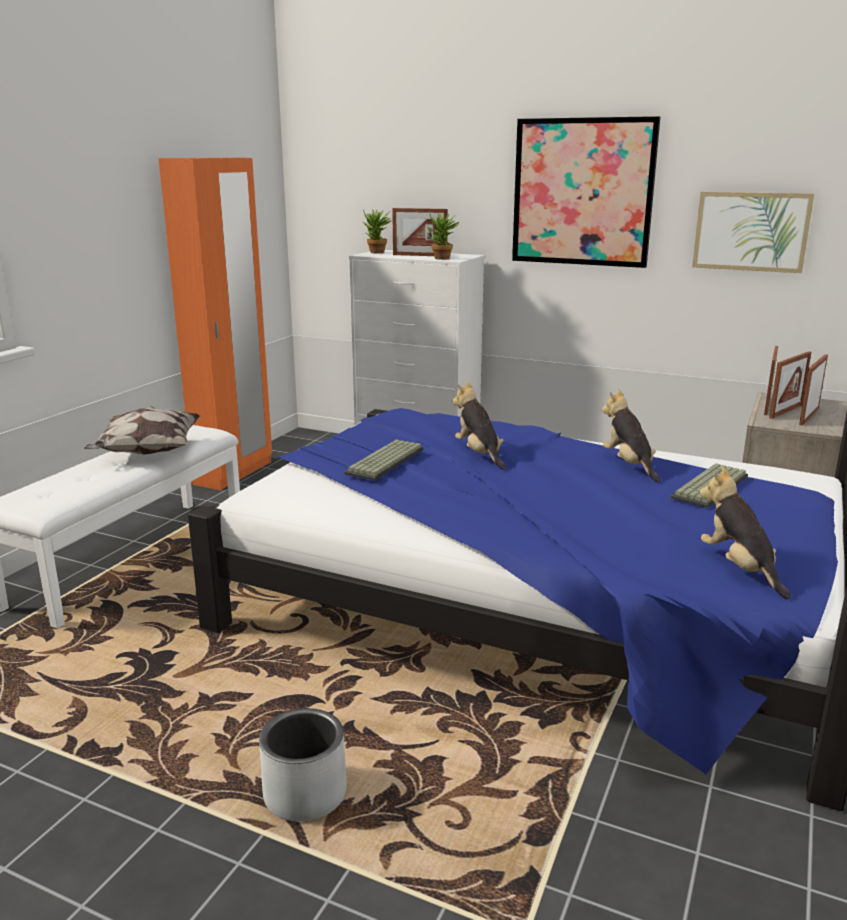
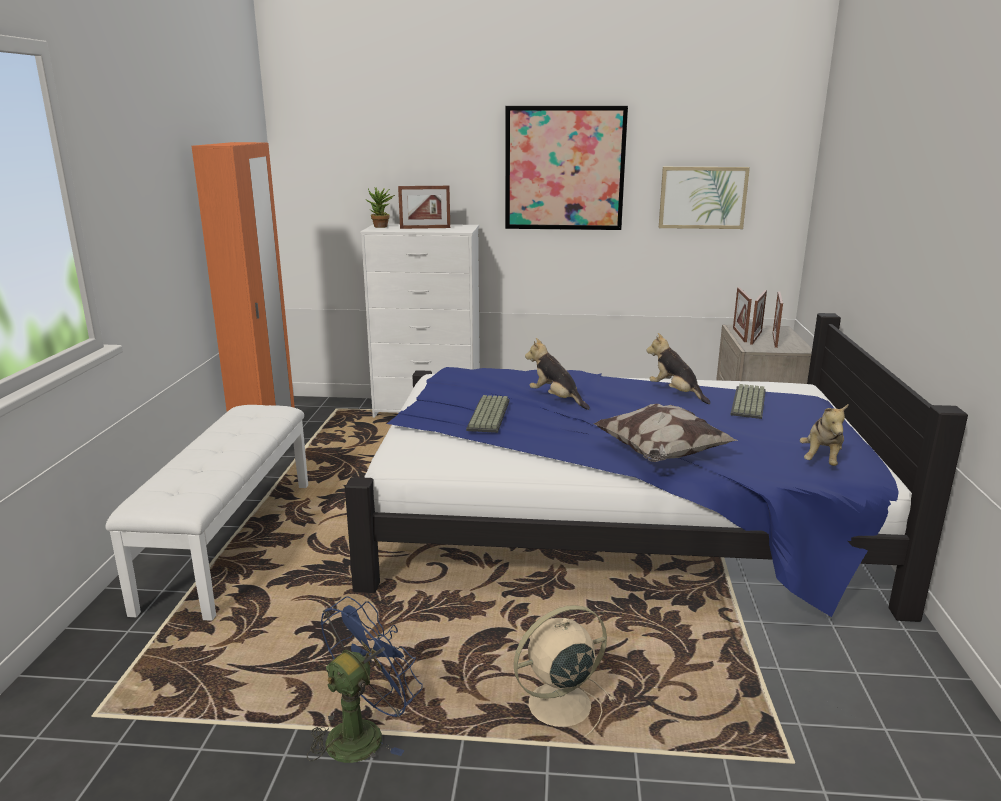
camera: 20 degrees left, 0 degrees up
(99, 769) = (363, 733): none -> blue fan
(147, 452) = (238, 436): pillow -> pillow (661, 455)
(304, 794) = (556, 706): grey planter -> beige fan
(442, 259) = (451, 230): potted plant -> none
(739, 568) = (821, 460): plush toy -> plush toy turned 120 degrees counterclockwise

